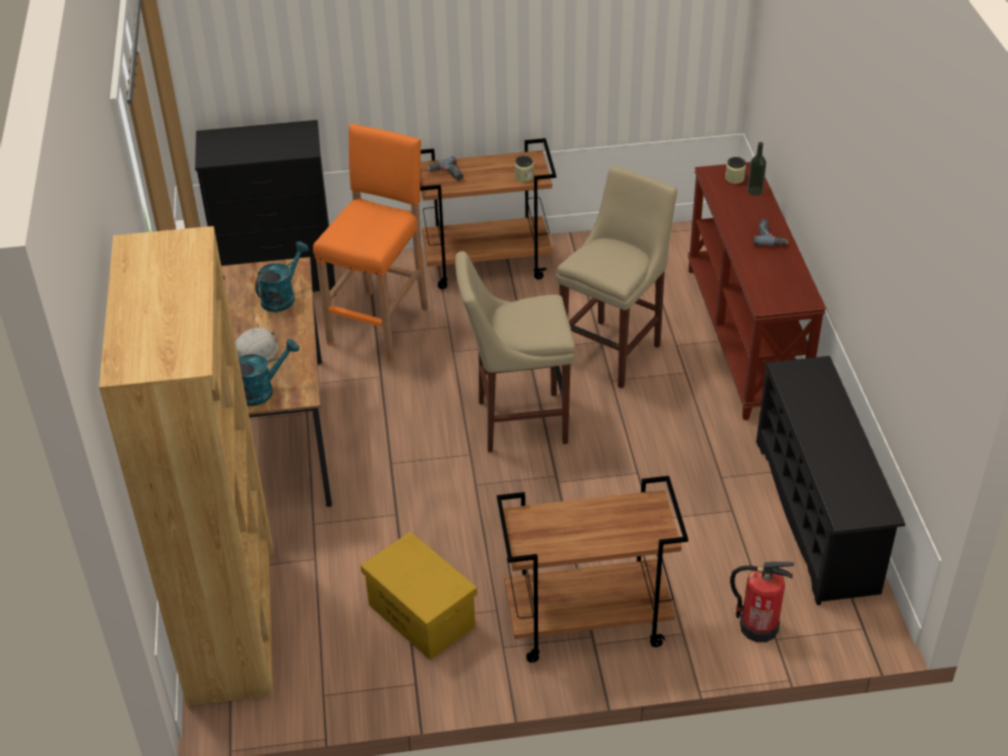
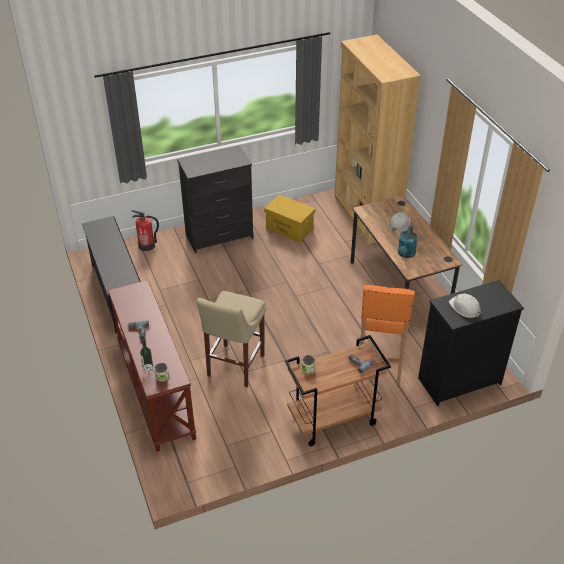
camera: 165 degrees right, 0 degrees up
(261, 390) = (383, 209): turquoise watering can -> none
(278, 140) = (465, 308): none -> white hard hat
(516, 421) = (277, 316): beige stool -> none
(586, 623) = (220, 236): brown cart -> black dresser

